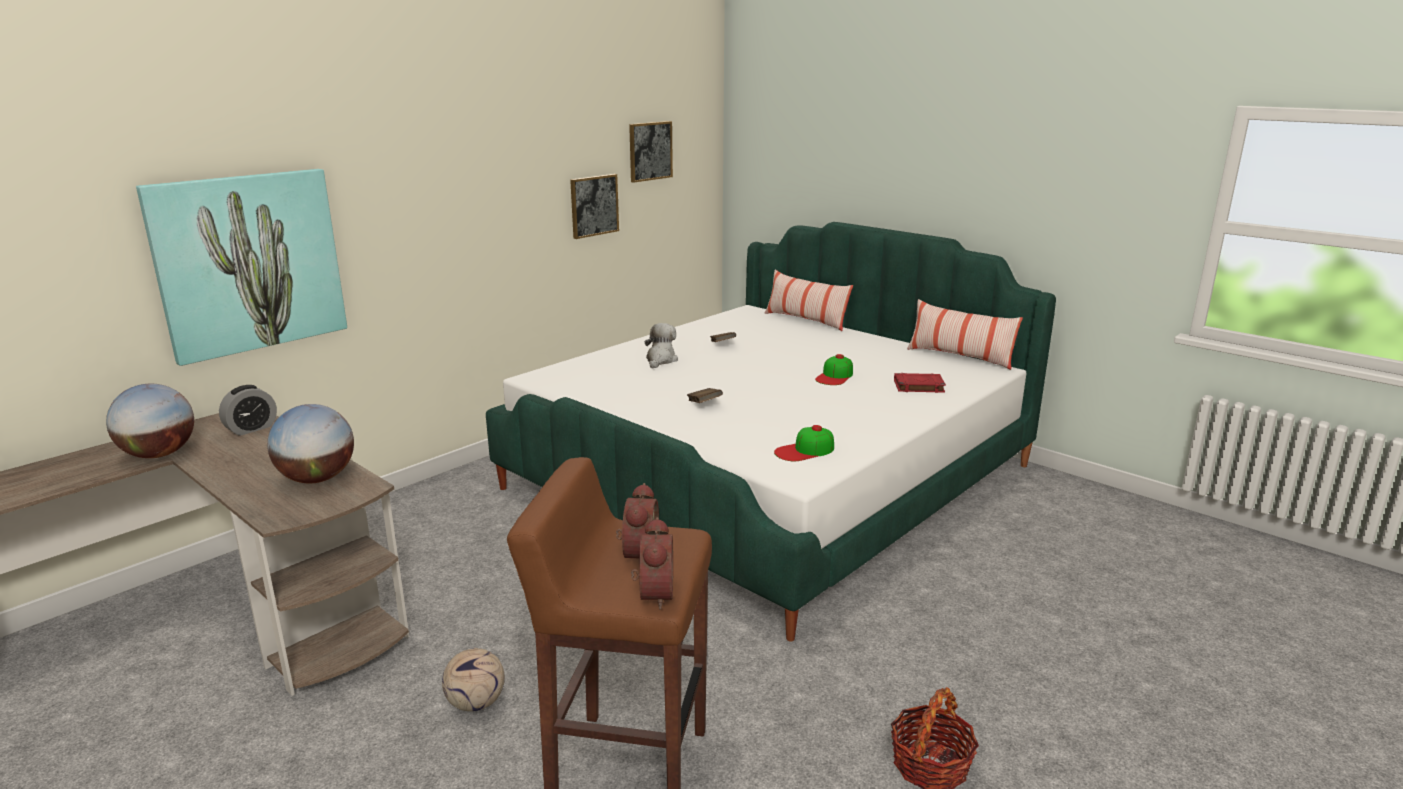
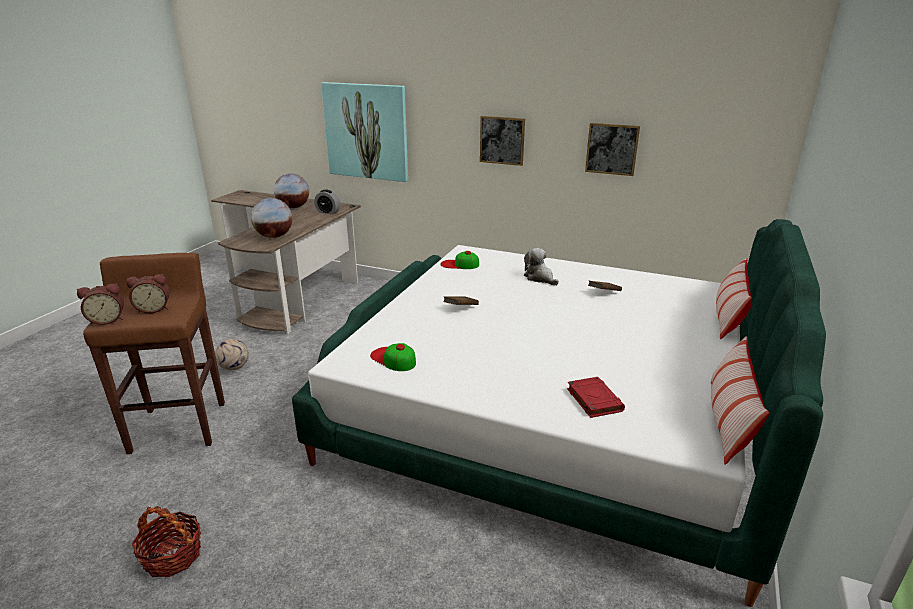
camera: 70 degrees right, 5 degrees up
(650, 151) = (689, 112): picture -> picture (502, 140)
(660, 360) = (540, 278): plush toy -> plush toy turned 120 degrees counterclockwise
(835, 376) = (577, 351): cap -> cap (459, 264)

